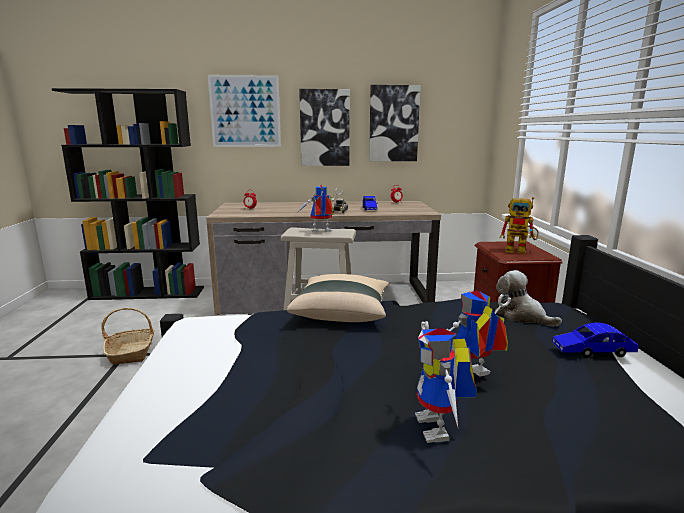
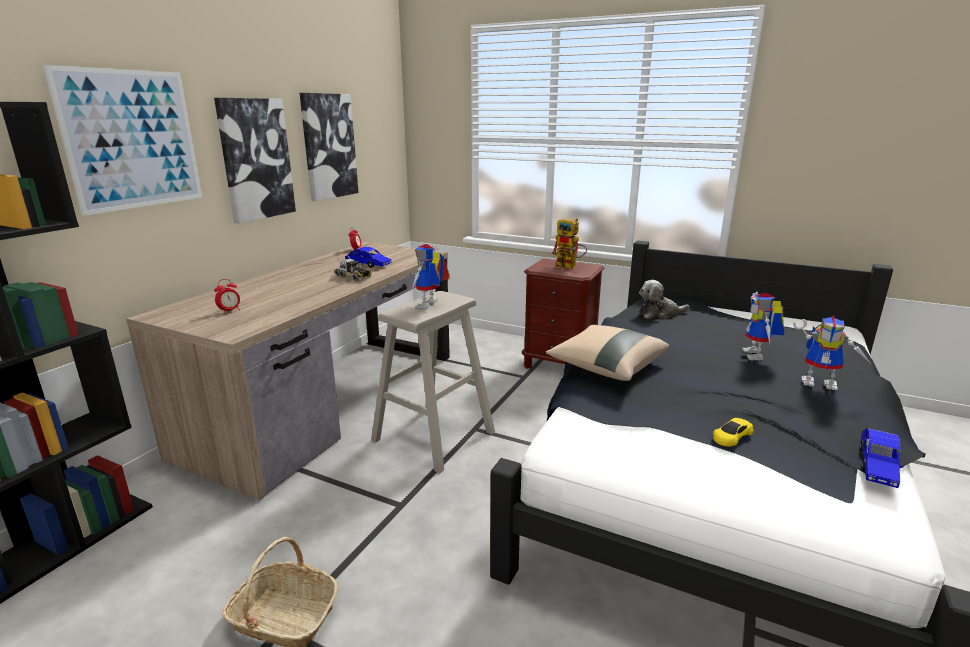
camera: 60 degrees left, 5 degrees up
(248, 382) = (731, 436): none -> yellow toy car
(520, 251) = (570, 267): toy robot -> toy robot turned 75 degrees clockwise
(593, 351) = (728, 316): blue toy car -> blue toy car (876, 465)

